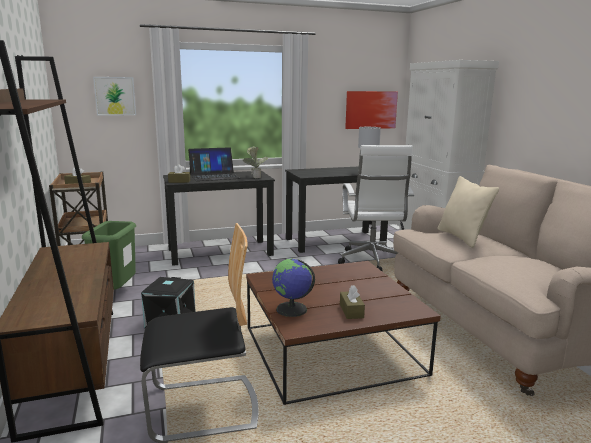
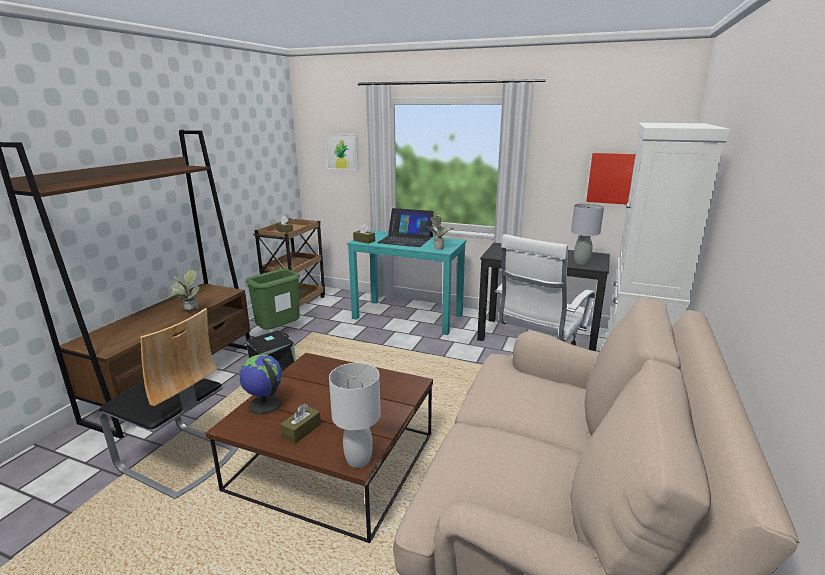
camera: 40 degrees right, 5 degrees up
(91, 268) = (189, 311): none -> potted plant
(220, 252) = (408, 316): black desk -> turquoise desk
(417, 309) = (359, 459): none -> white table lamp
(462, 237) = (524, 392): beige pillow -> none

